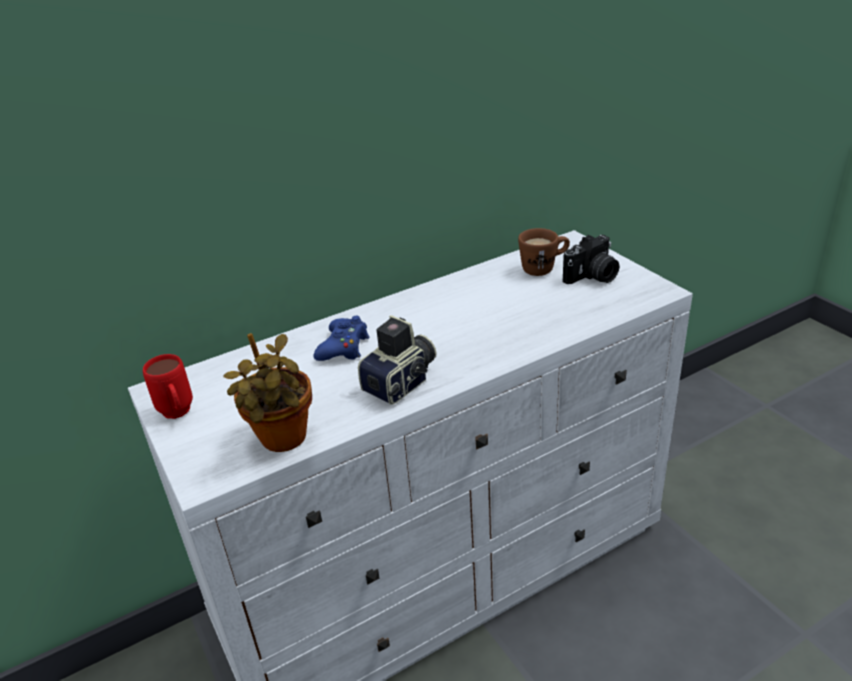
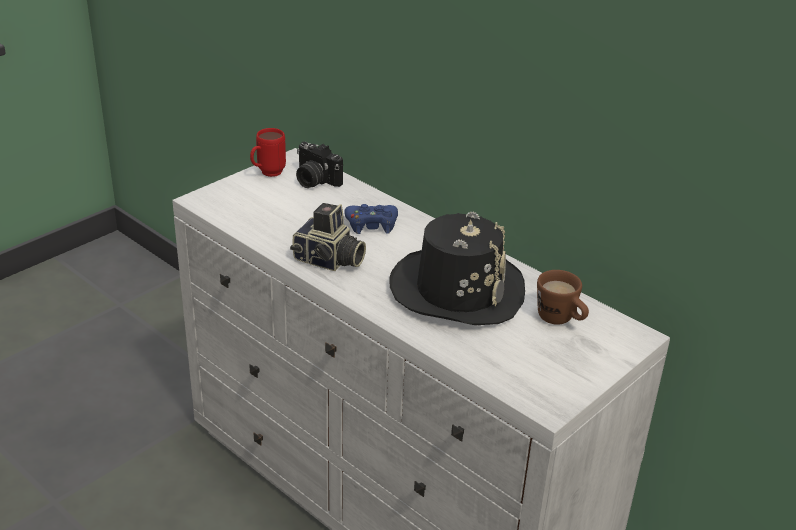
camera: 70 degrees right, 0 degrees up
(282, 441) = (245, 221): potted plant -> none
(483, 311) = (457, 289): none -> black hat
(592, 277) = (557, 355): camera -> camera (314, 180)

